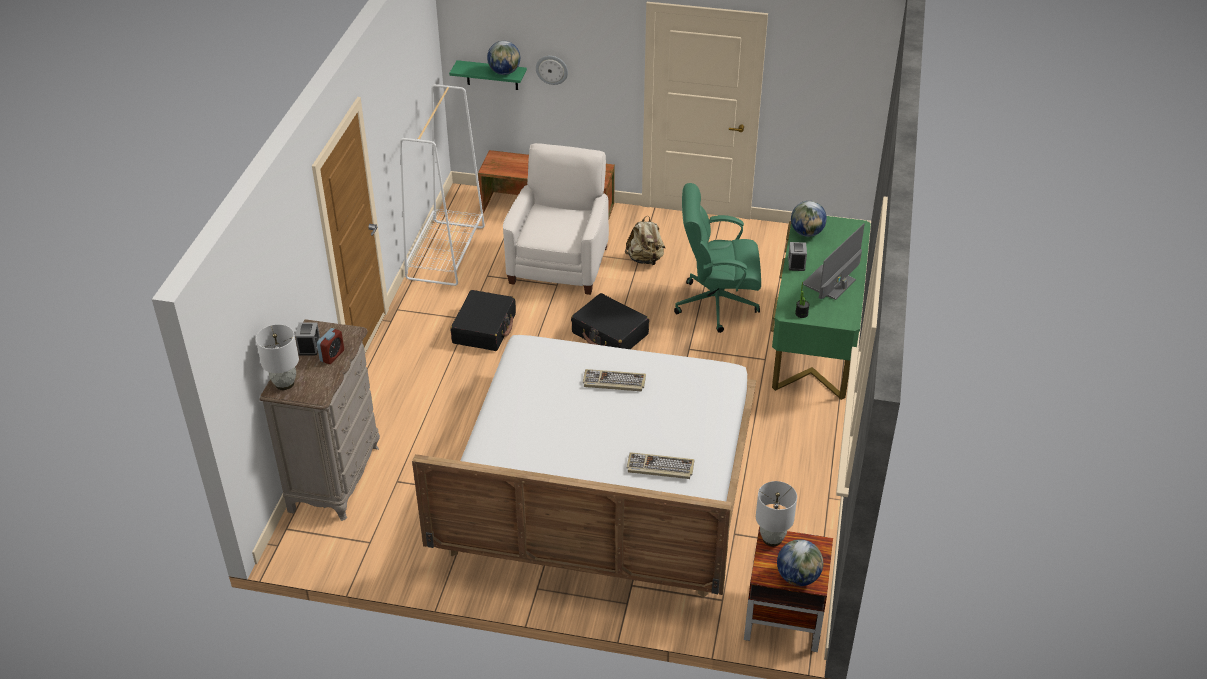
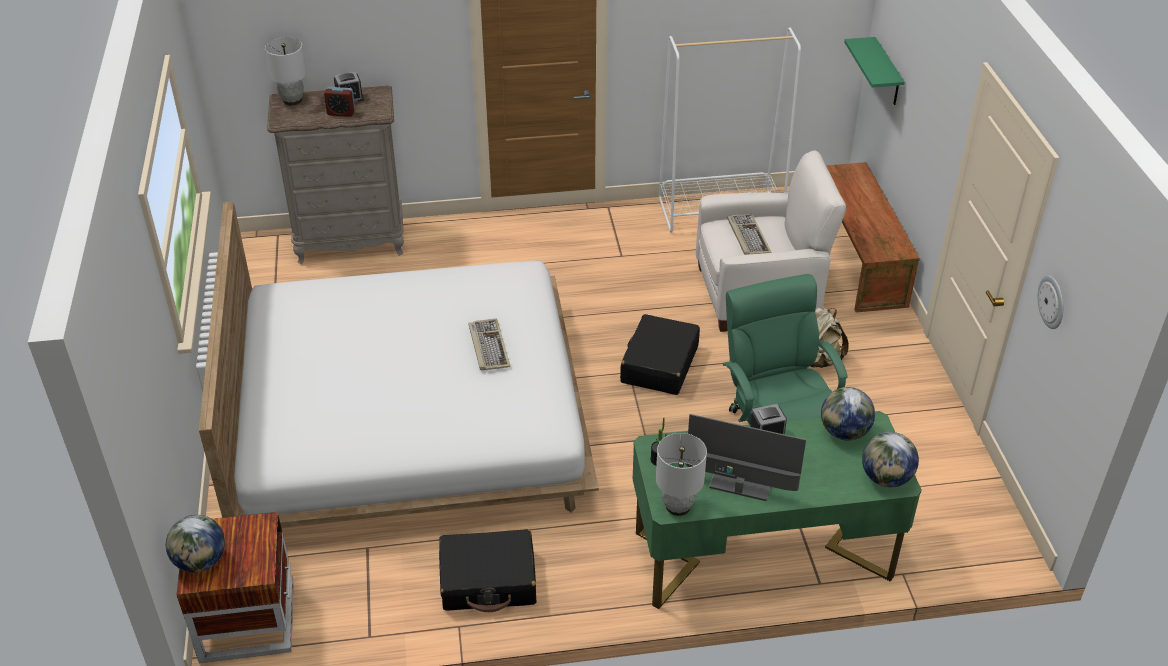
camera: 70 degrees right, 0 degrees up
(484, 328) = (612, 271): black suitcase -> black suitcase (488, 580)
(504, 72) = (879, 70): globe -> globe (886, 478)
(552, 69) = (916, 98): wall clock -> wall clock (1052, 302)
(659, 468) = (359, 414): keyboard -> keyboard (747, 236)
(772, 539) = (259, 527): white table lamp -> white table lamp (677, 506)

